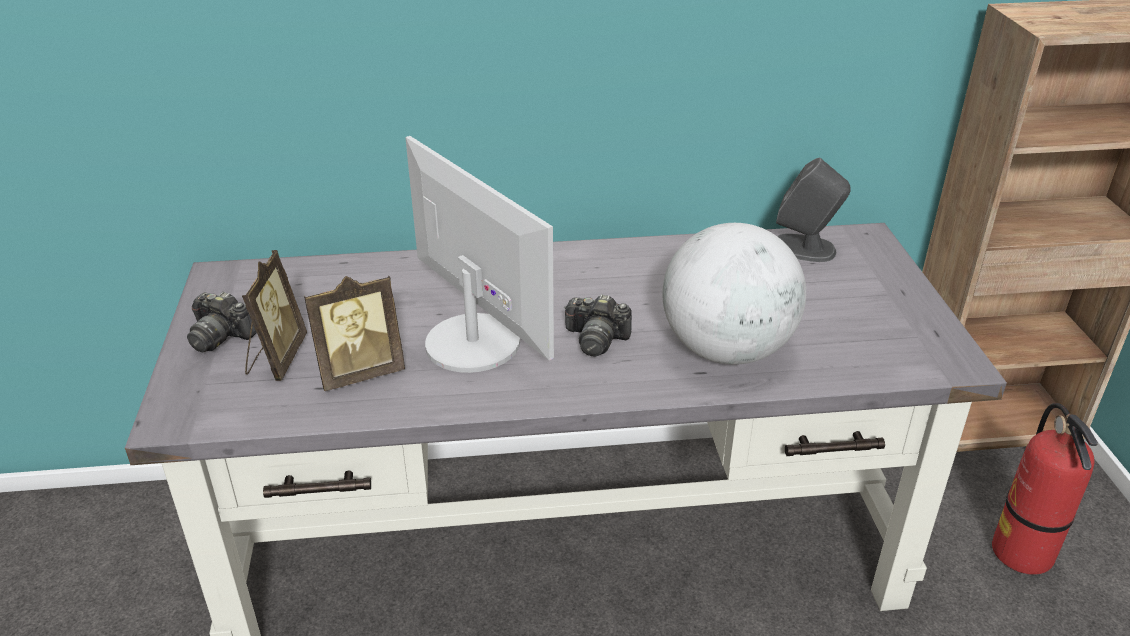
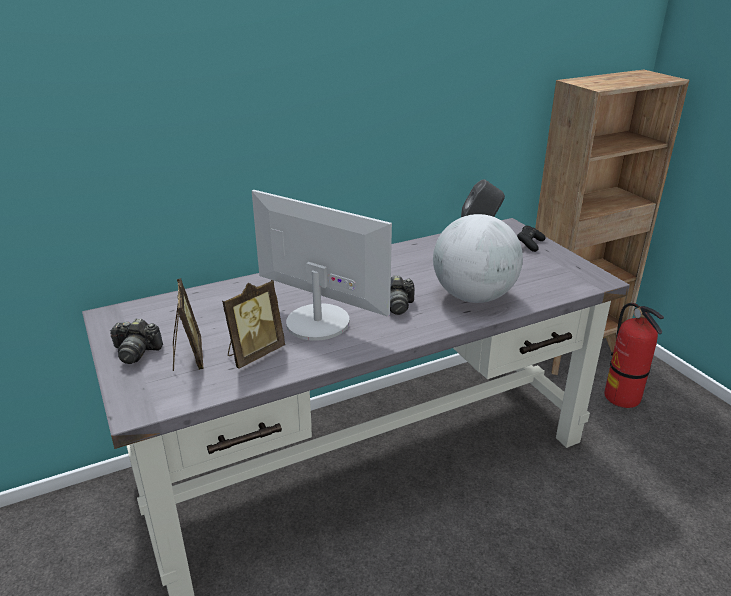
camera: 20 degrees left, 5 degrees down
(880, 276) = (529, 244): none -> black game controller

